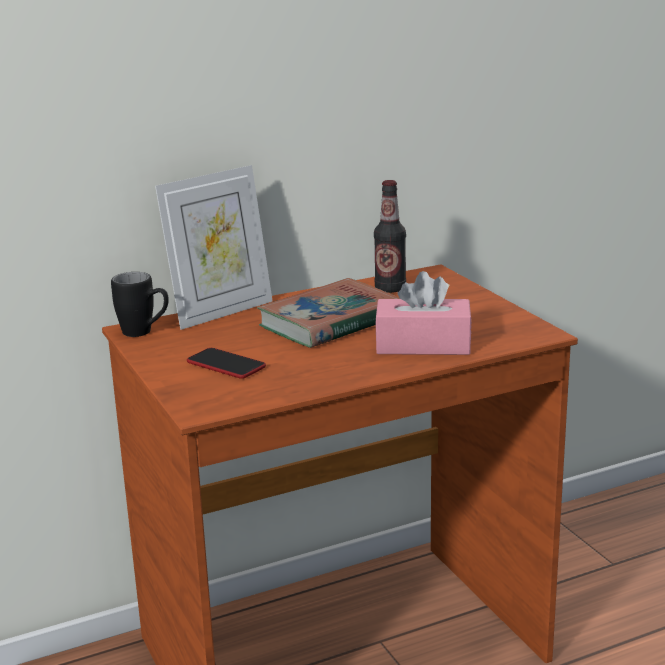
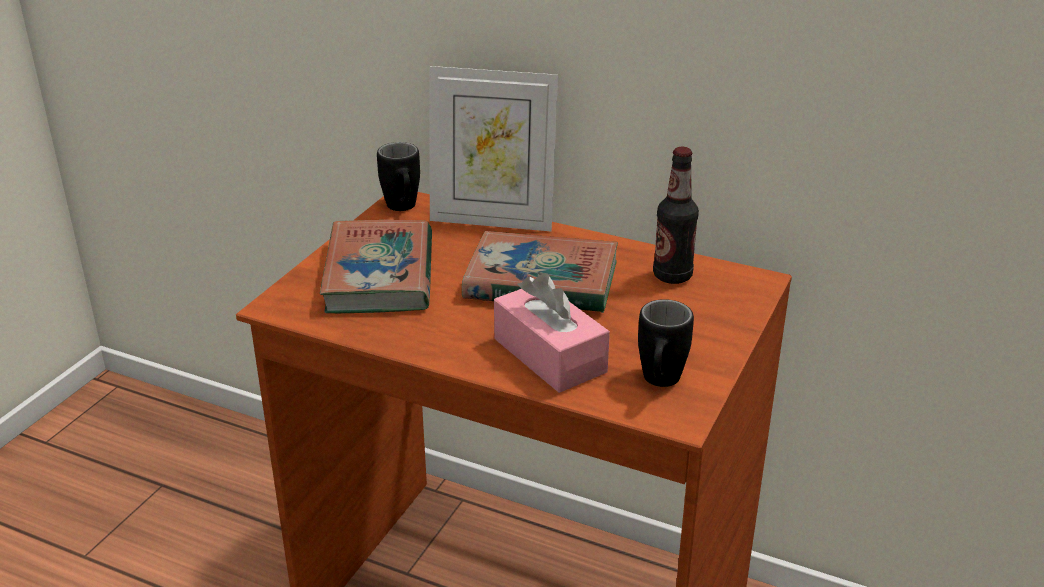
camera: 50 degrees right, 10 degrees up
(226, 365) = (380, 275): phone -> book
(501, 327) = (659, 384): none -> black mug

